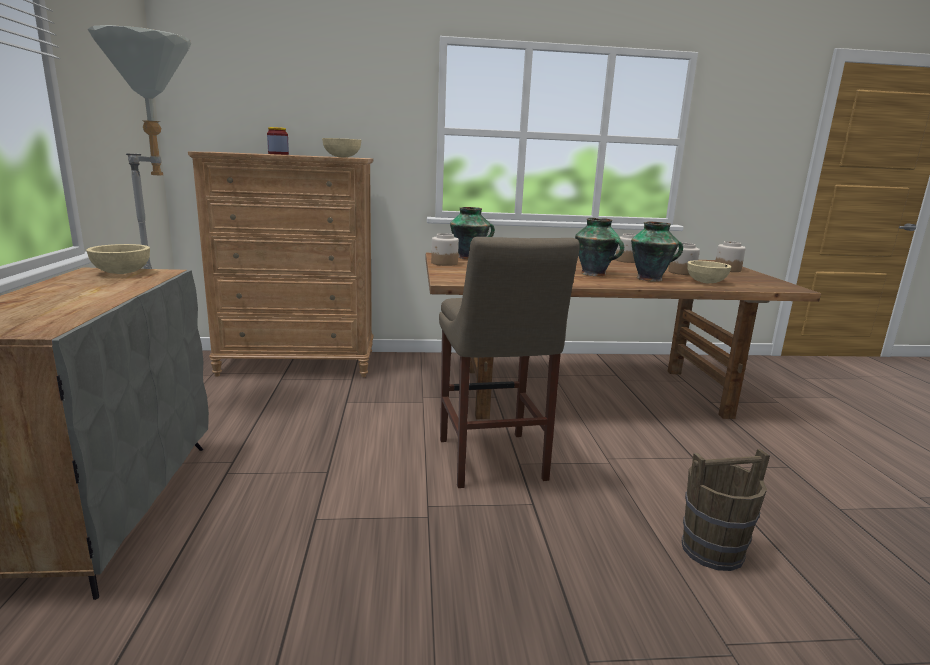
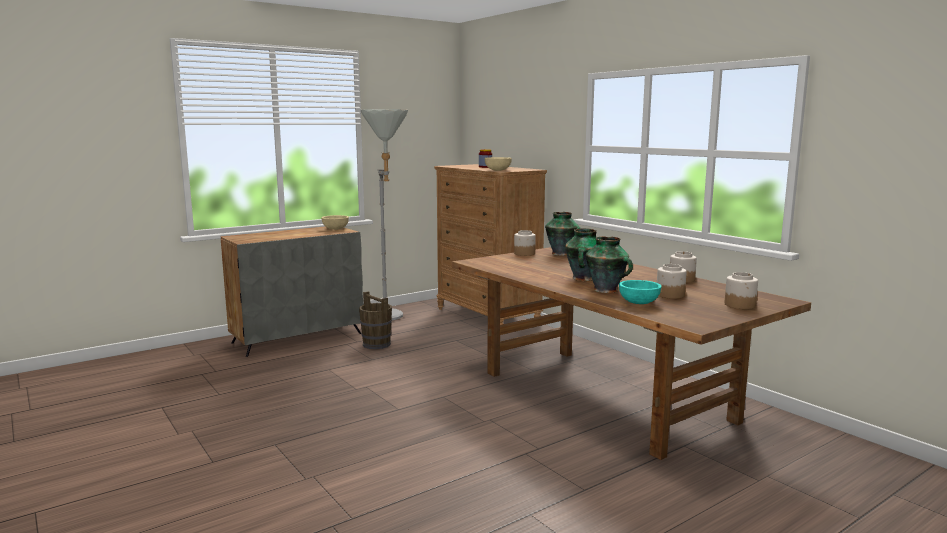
camera: 60 degrees right, 5 degrees down
(492, 462) = (434, 390): beige stool -> none
(705, 282) = (638, 303): beige bowl -> turquoise bowl
(713, 550) = (404, 466): brown bucket -> brown bucket (377, 344)

